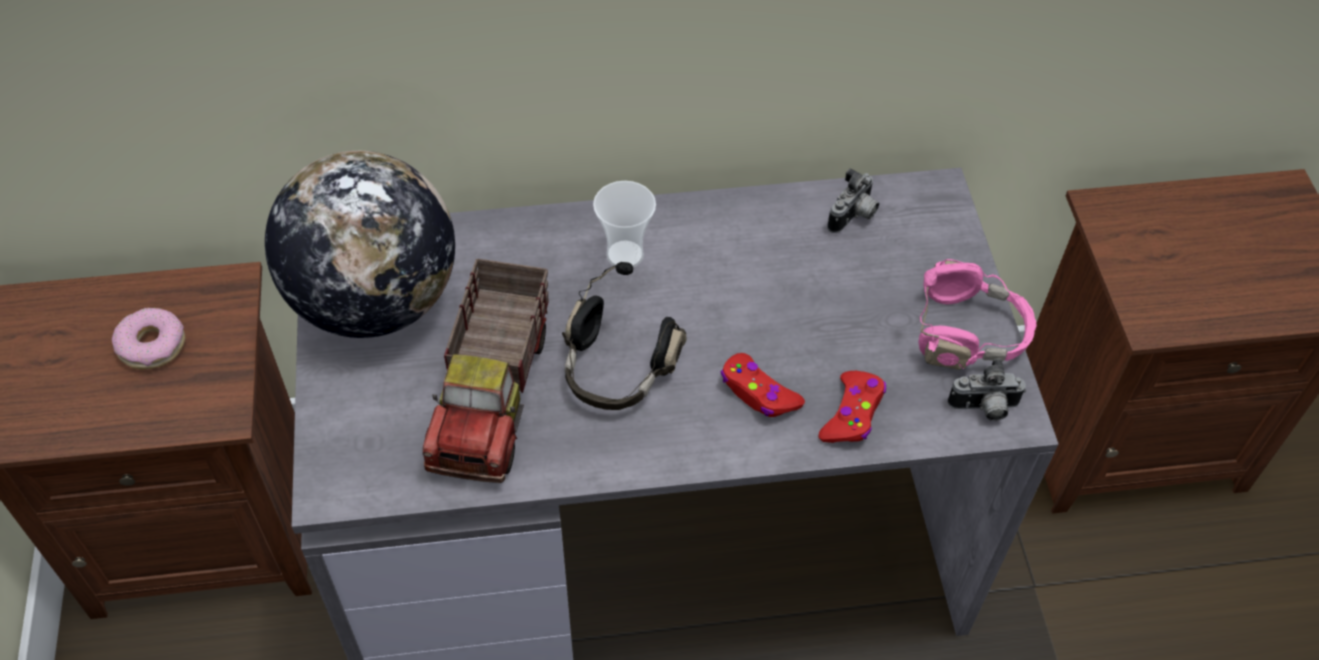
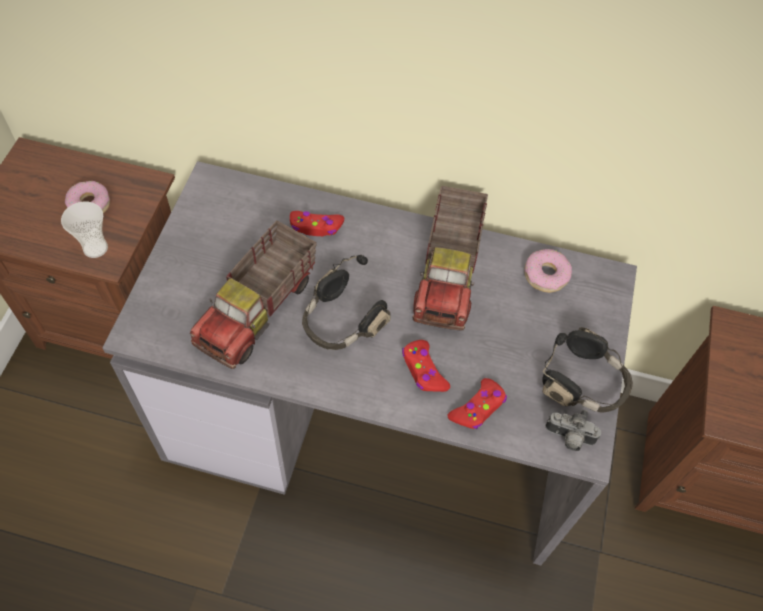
camera: 20 degrees right, 5 degrees up
(375, 301) = (217, 224): globe -> none
(518, 258) = (316, 227): none -> red game controller
(625, 255) = (383, 248): cup -> cup (95, 248)
(729, 257) = (449, 273): none -> toy truck
(854, 217) = (545, 274): camera -> donut
(968, 334) = (584, 383): pink headphones -> black headphones

